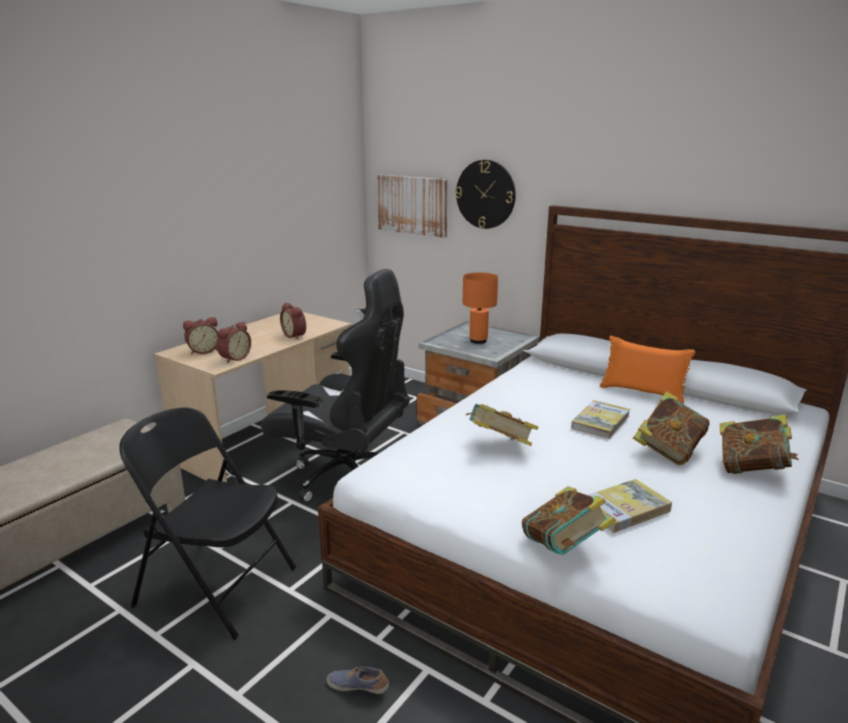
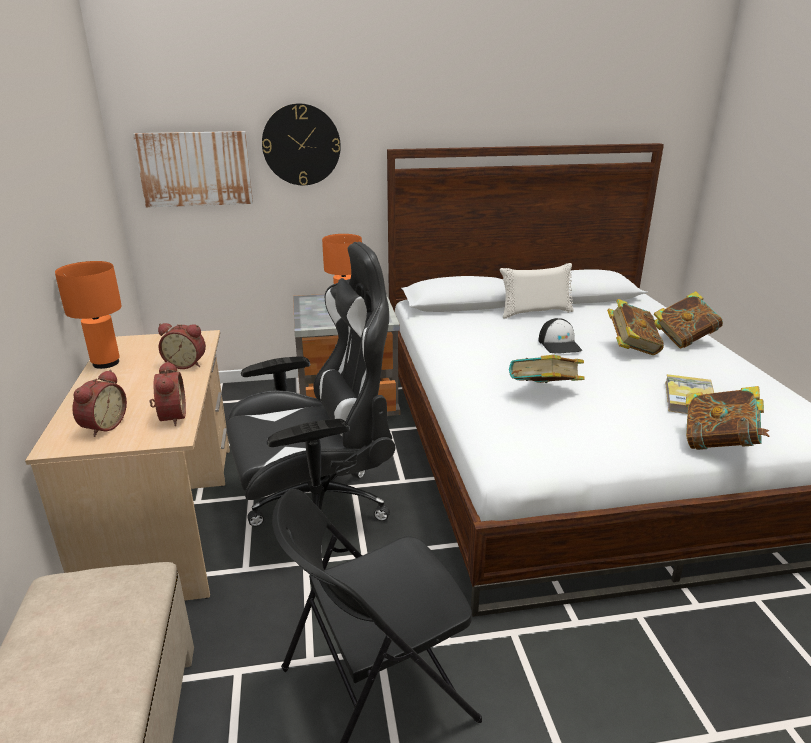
camera: 45 degrees left, 5 degrees up
(264, 322) = (105, 363): none -> orange table lamp
(358, 686) = (624, 667): shoe -> none
(600, 422) = (559, 344): book -> cap
(642, 392) = (535, 312): orange pillow -> white pillow

